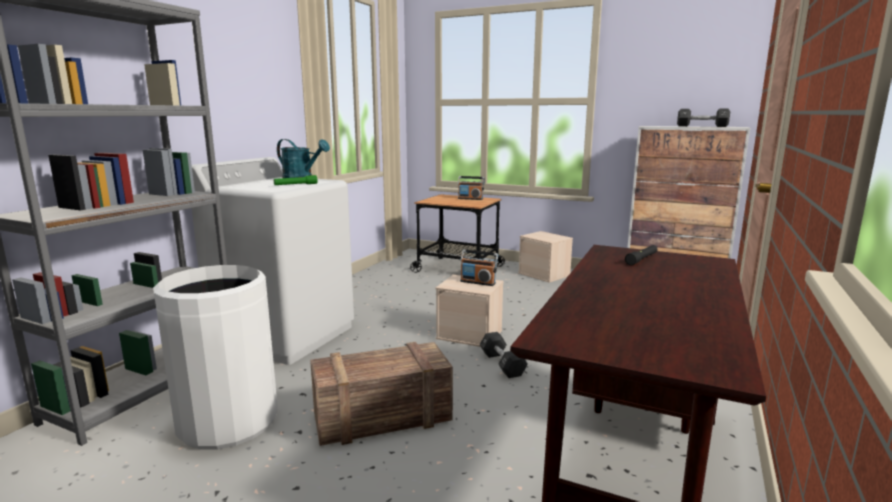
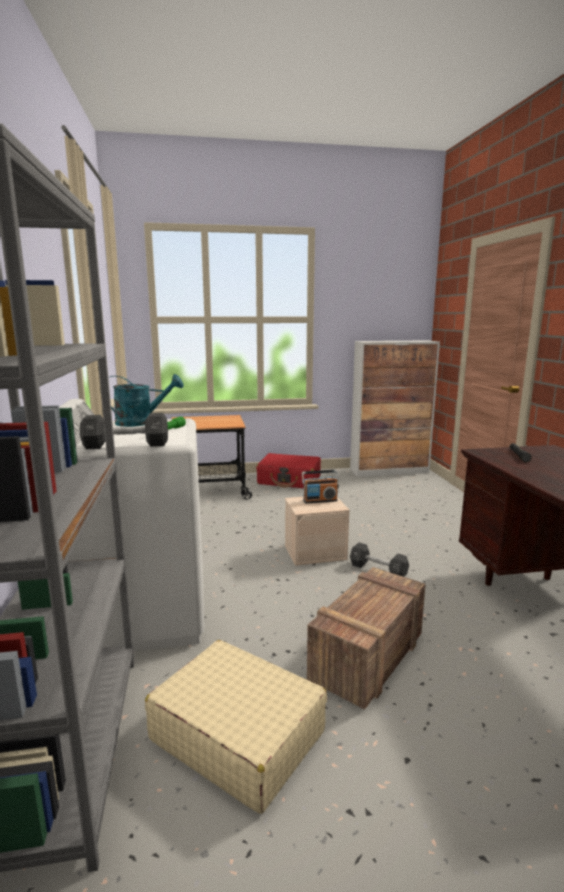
camera: 35 degrees left, 0 degrees up
(227, 422) = (237, 735): white trash can -> beige suitcase
(470, 199) = (214, 418): radio -> none
(545, 274) = (289, 480): beige storage box -> red suitcase
(702, 126) = (404, 341): black dumbbell -> black dumbbell (126, 445)

